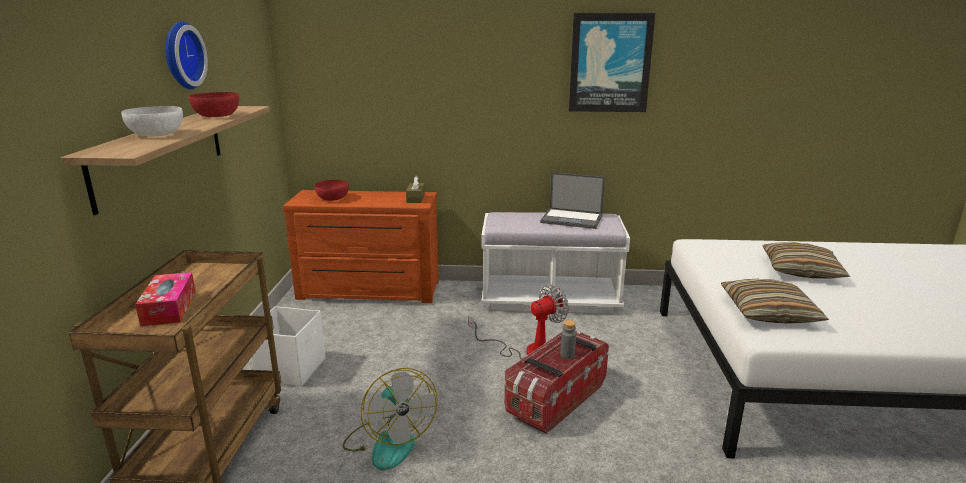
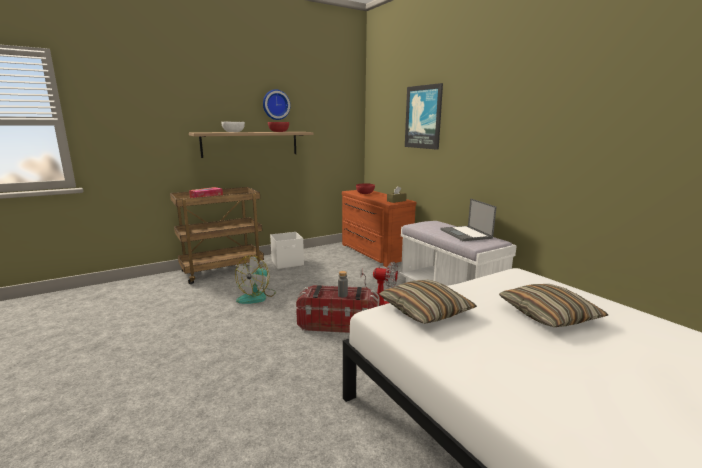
camera: 55 degrees right, 5 degrees down
(610, 63) = (521, 115): picture -> picture (423, 117)

